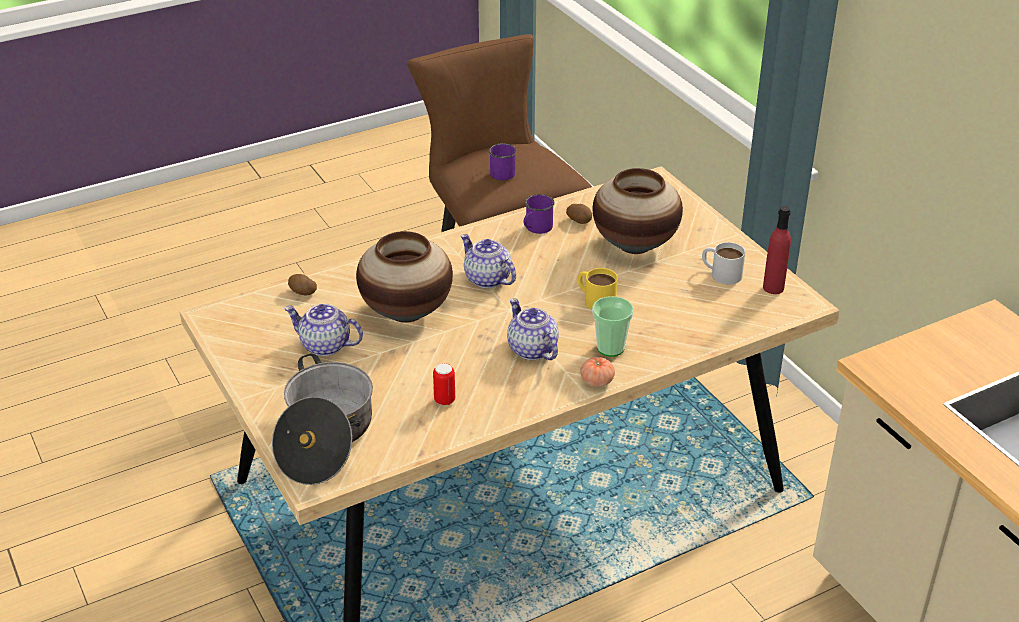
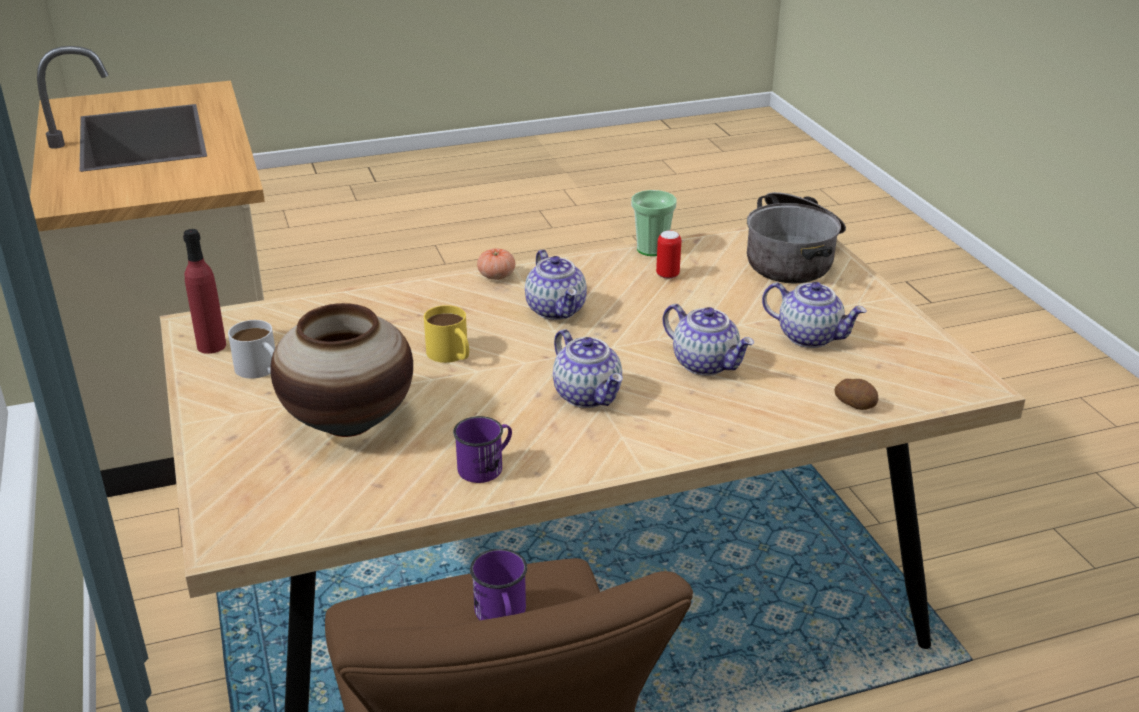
camera: 170 degrees left, 5 degrees down
(406, 312) = (706, 364): vase -> teapot
(579, 220) = (408, 473): potato -> none
(610, 348) = (463, 303): cup -> cup (651, 249)

